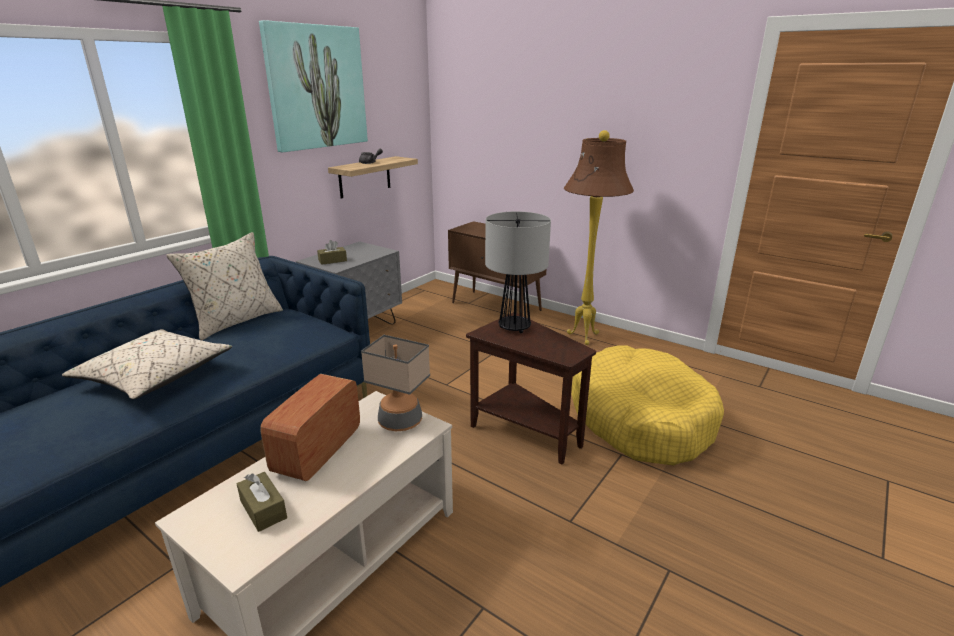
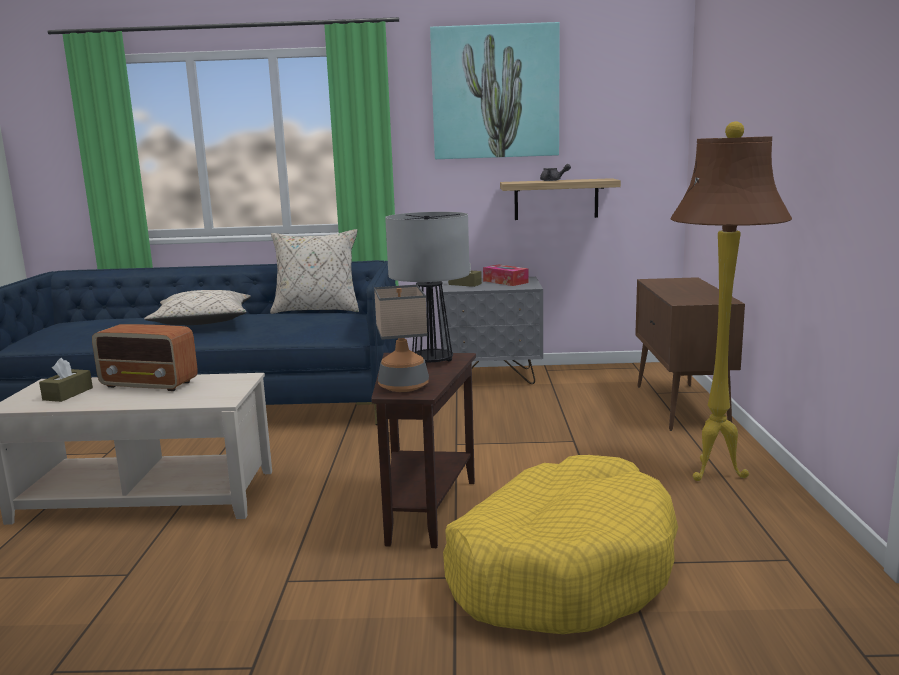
camera: 55 degrees right, 10 degrees down
(317, 452) = (150, 384): radio -> radio turned 150 degrees counterclockwise
(355, 251) = (505, 282): none -> tissue box
(400, 422) = (220, 391): table lamp -> table lamp (403, 386)

